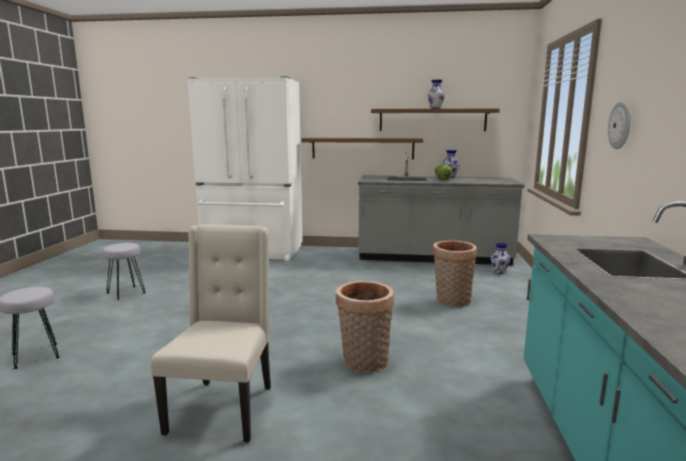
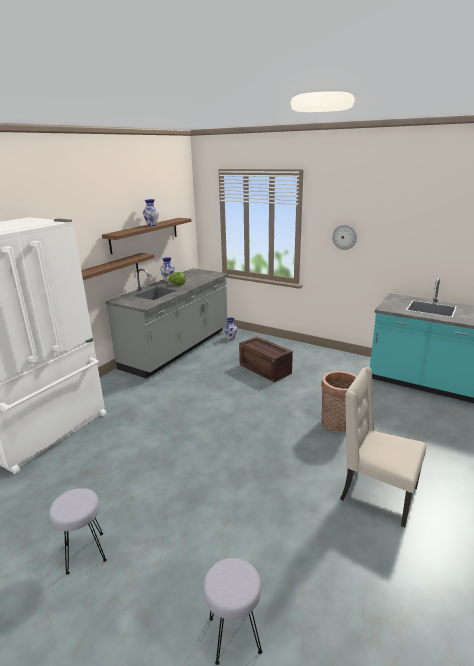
camera: 65 degrees left, 10 degrees up
(451, 301) = (266, 369): basket -> crate

